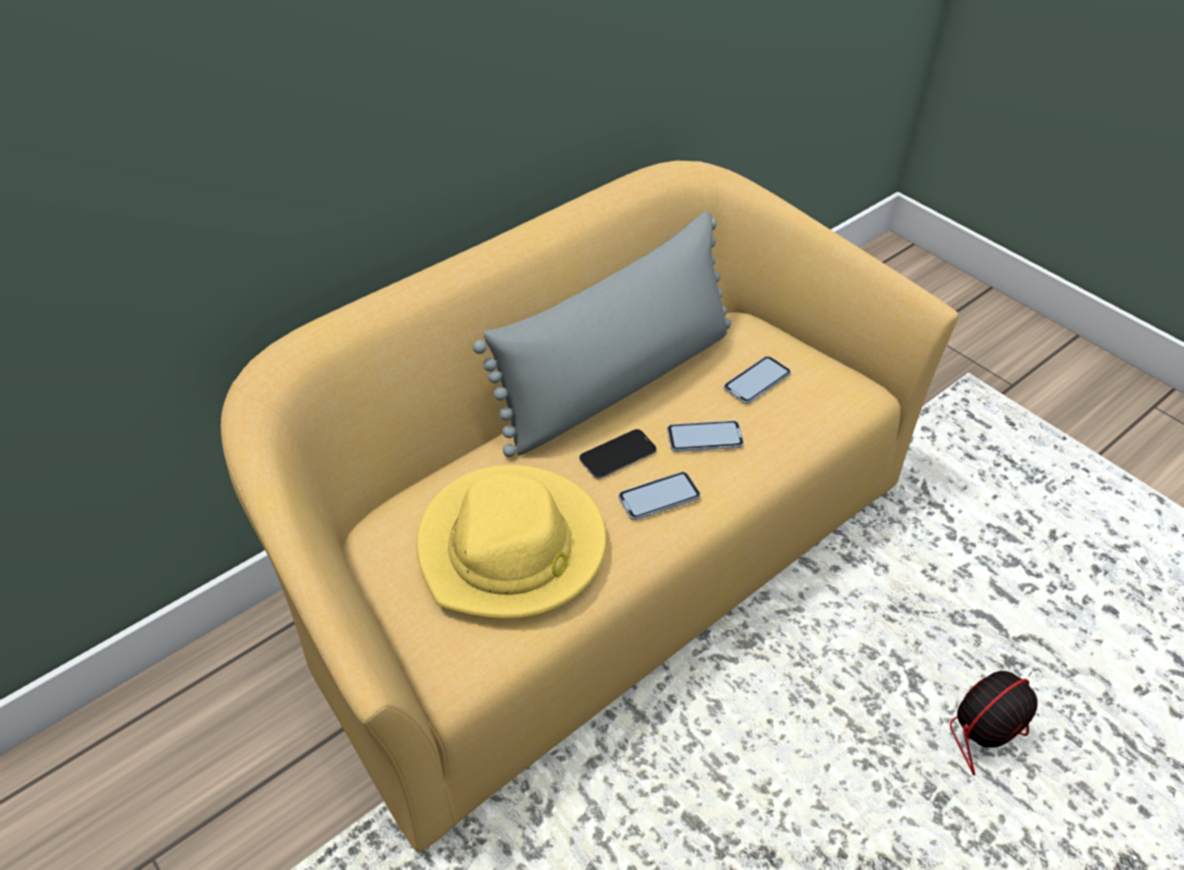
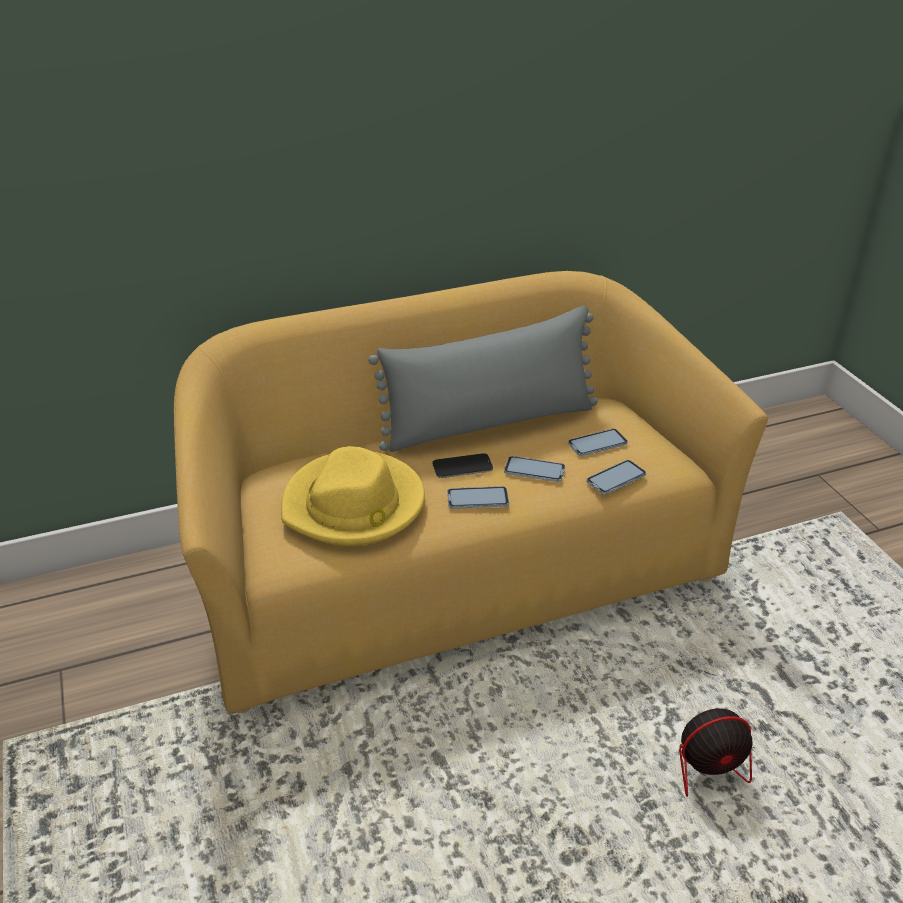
camera: 20 degrees right, 10 degrees down
(801, 425) = (616, 478): none -> phone

